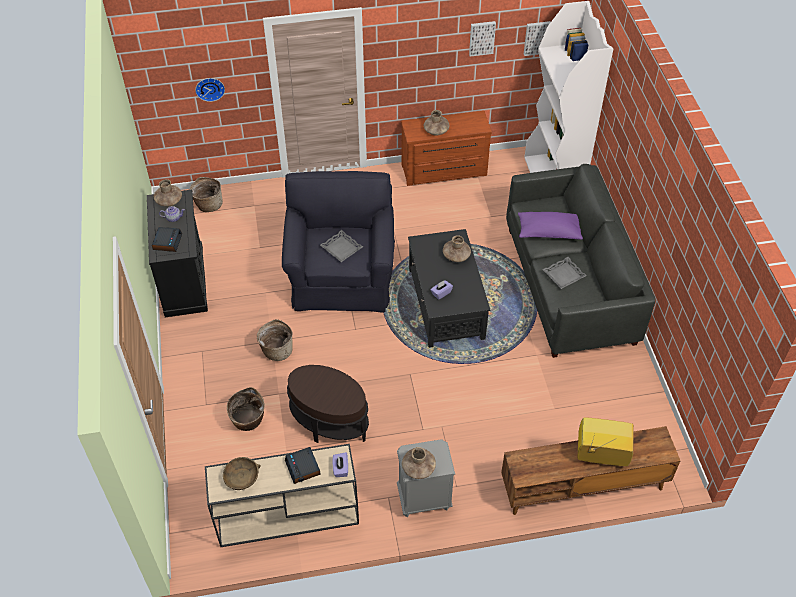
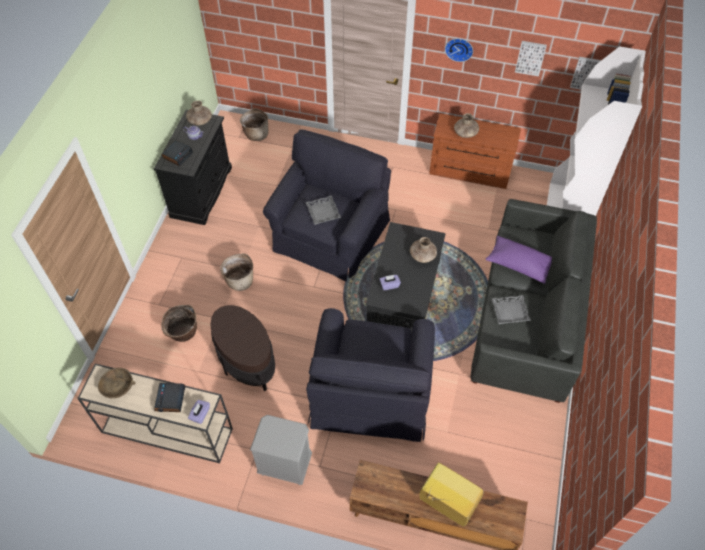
camera: 25 degrees right, 5 degrees up
(210, 88) = (271, 32): wall clock -> wall clock (459, 48)
(418, 468) = (269, 442): brown vase -> none
(465, 400) = (371, 390): none -> black armchair

